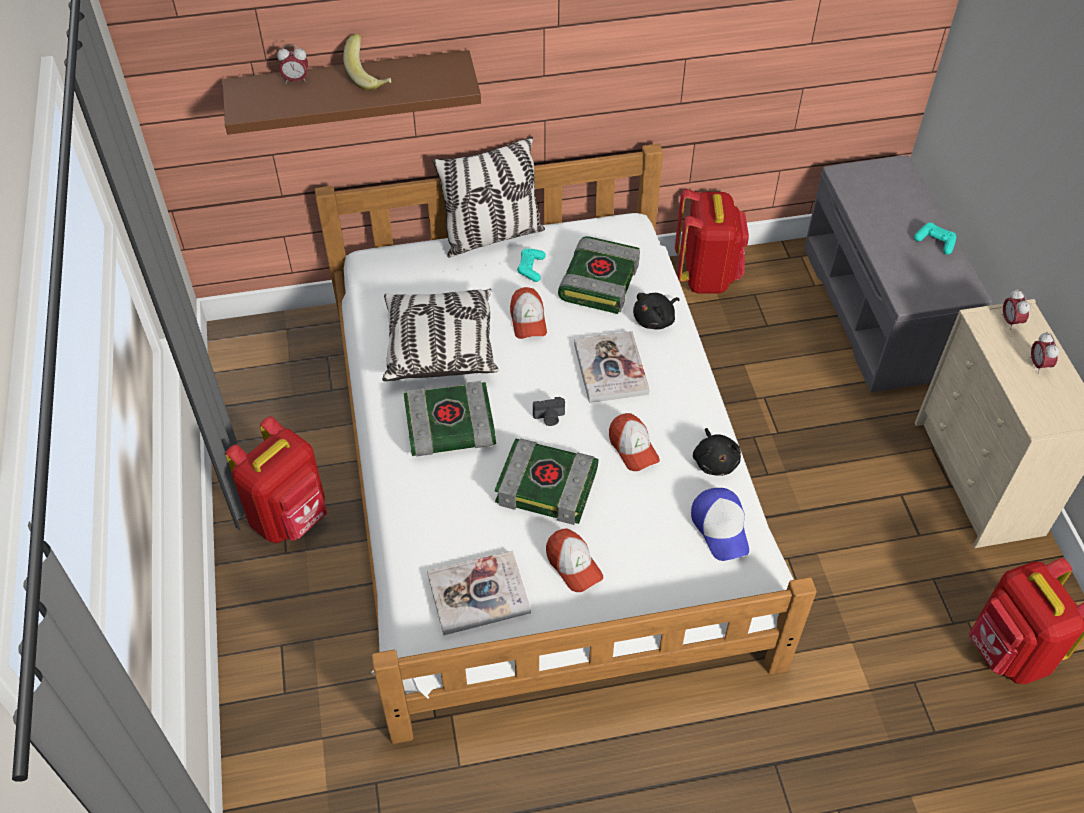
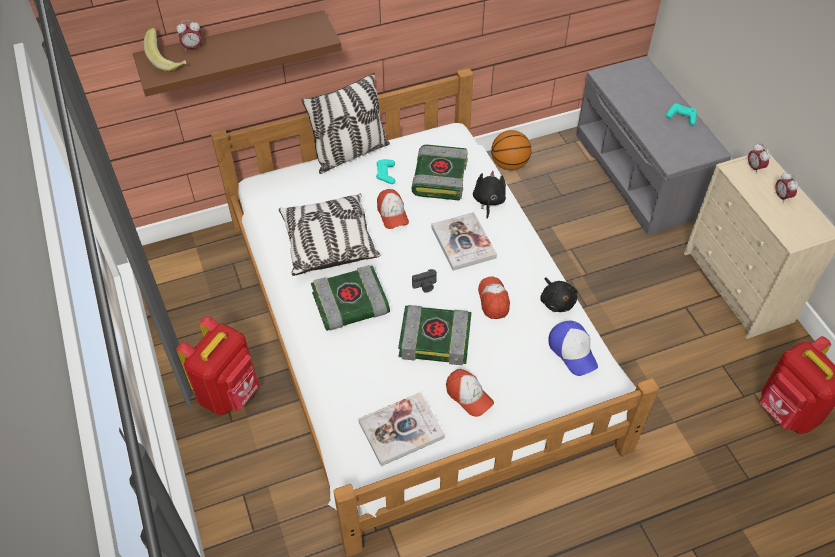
camera: 10 degrees left, 0 degrees up
(370, 76) = (251, 38): banana -> banana (168, 61)
(633, 448) = (493, 300): cap -> cap turned 150 degrees counterclockwise
(655, 319) = (488, 201): black plush toy -> black plush toy turned 150 degrees clockwise
(706, 276) = (509, 164): red backpack -> basketball

